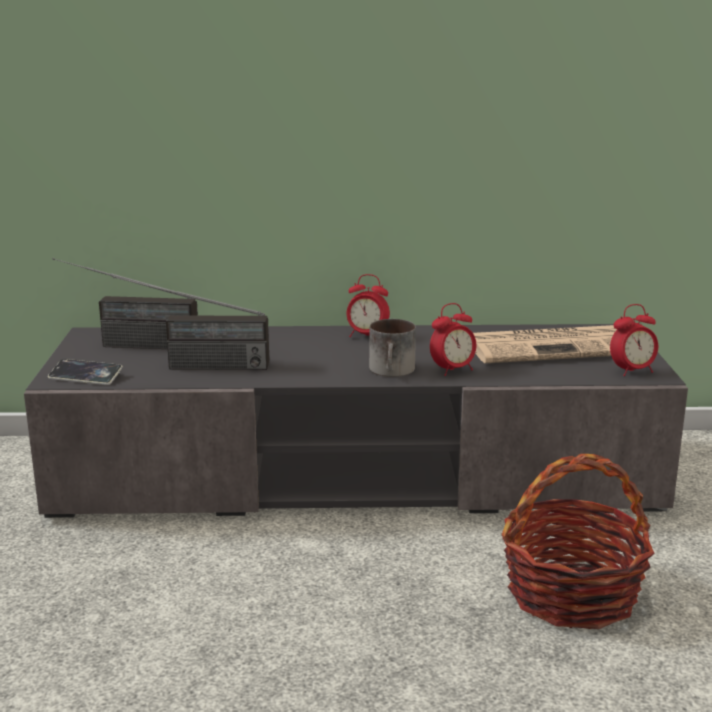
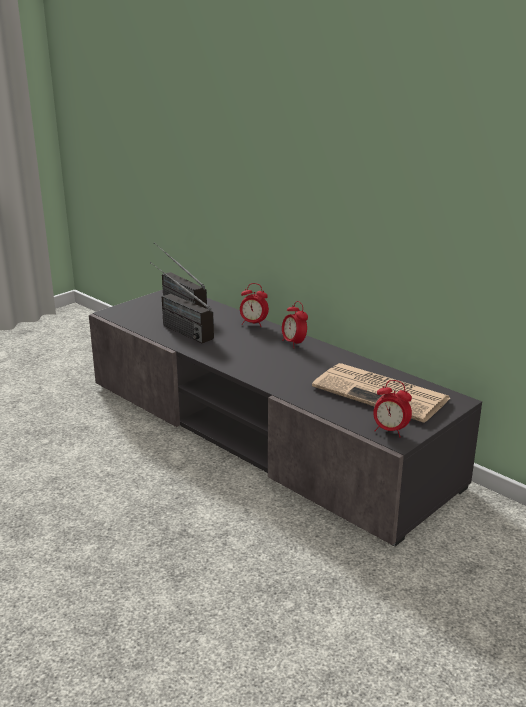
camera: 45 degrees right, 5 degrees up
(85, 376) = (124, 315): phone -> none
(393, 371) = (257, 370): mug -> none
(452, 370) = (288, 383): alarm clock -> alarm clock (253, 324)
(572, 594) = (243, 554): basket -> none

